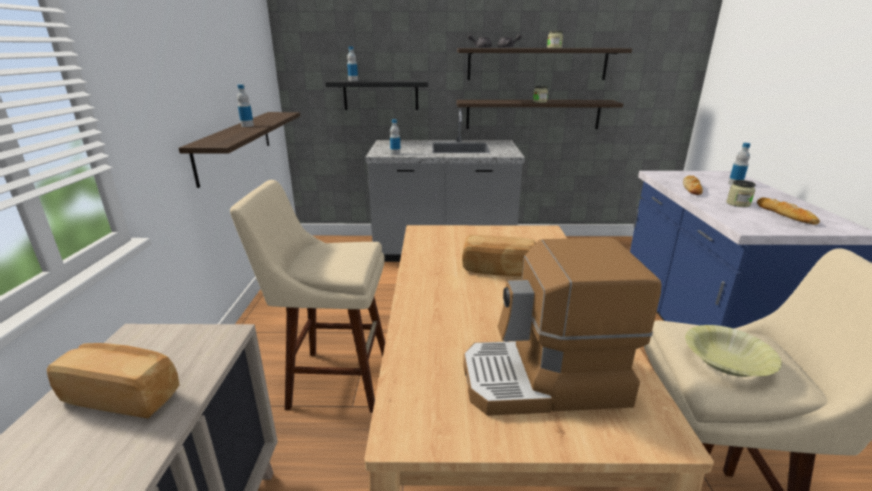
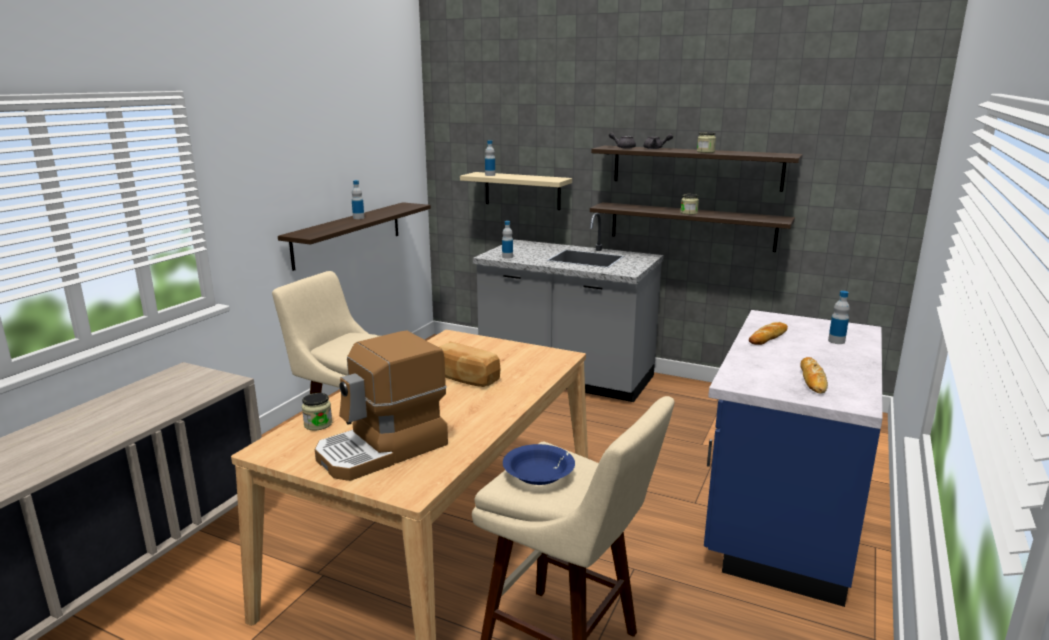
camera: 25 degrees right, 5 degrees down
(124, 396) = (150, 399): bread -> none
(381, 94) = (522, 190): black shelf -> beige shelf
(544, 381) = (383, 450): coffee machine -> coffee machine turned 60 degrees counterclockwise
(727, 361) = (539, 474): yellow bowl -> blue bowl
(738, 204) = (783, 360): jar -> jar (318, 424)

